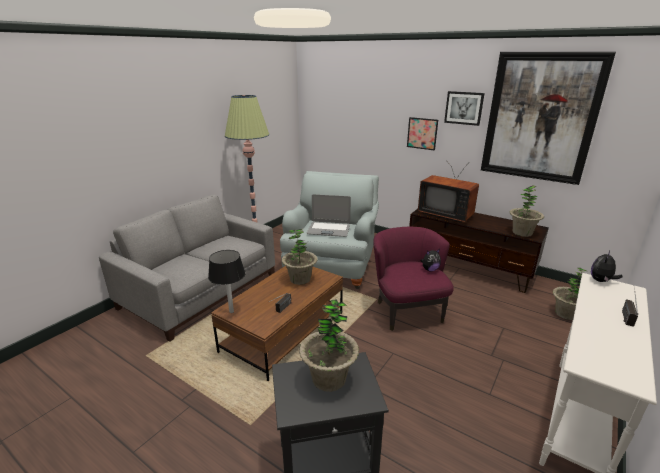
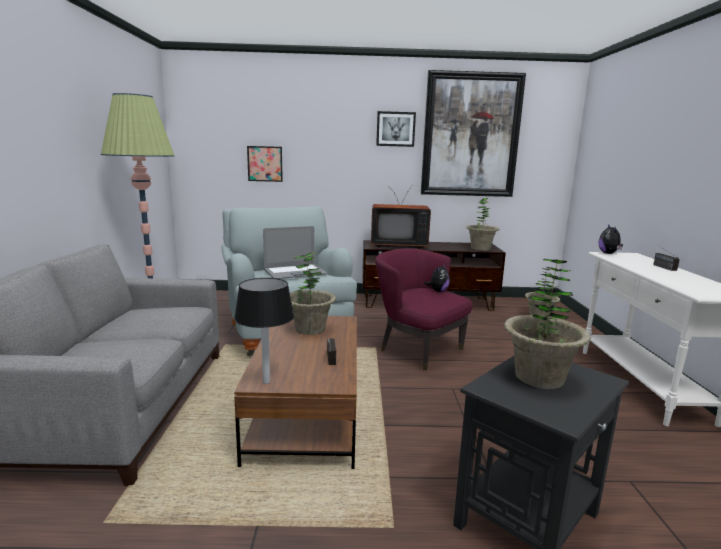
camera: 35 degrees left, 10 degrees down
(422, 133) = (350, 160): picture -> picture (265, 163)

